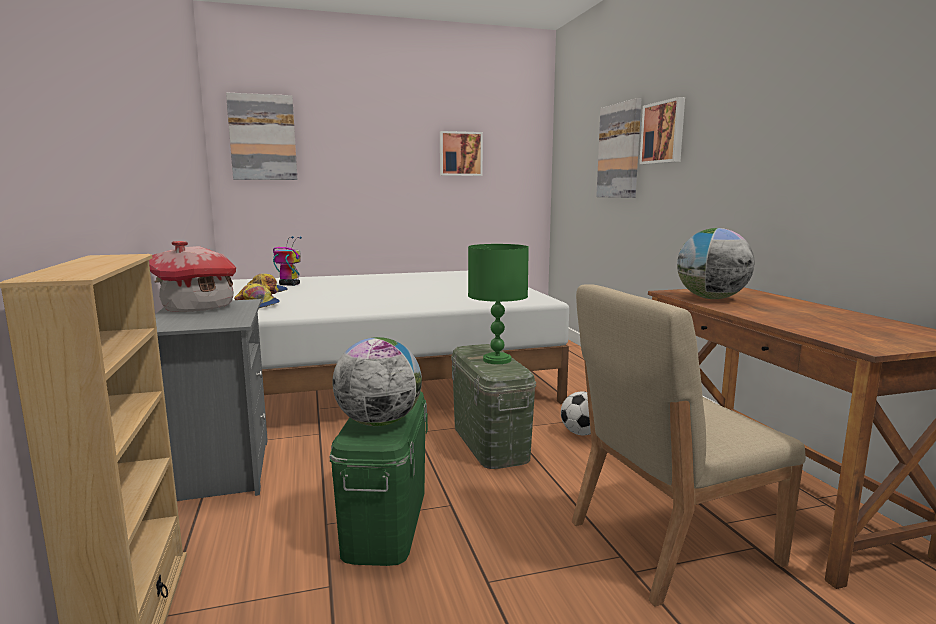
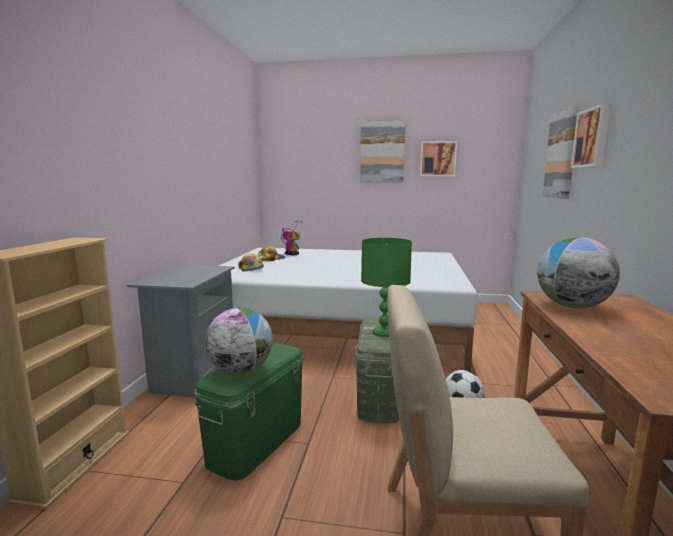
camera: 25 degrees right, 0 degrees up
(198, 307) = (189, 269): toy house -> none
(263, 137) = (293, 151): picture -> picture (382, 152)

